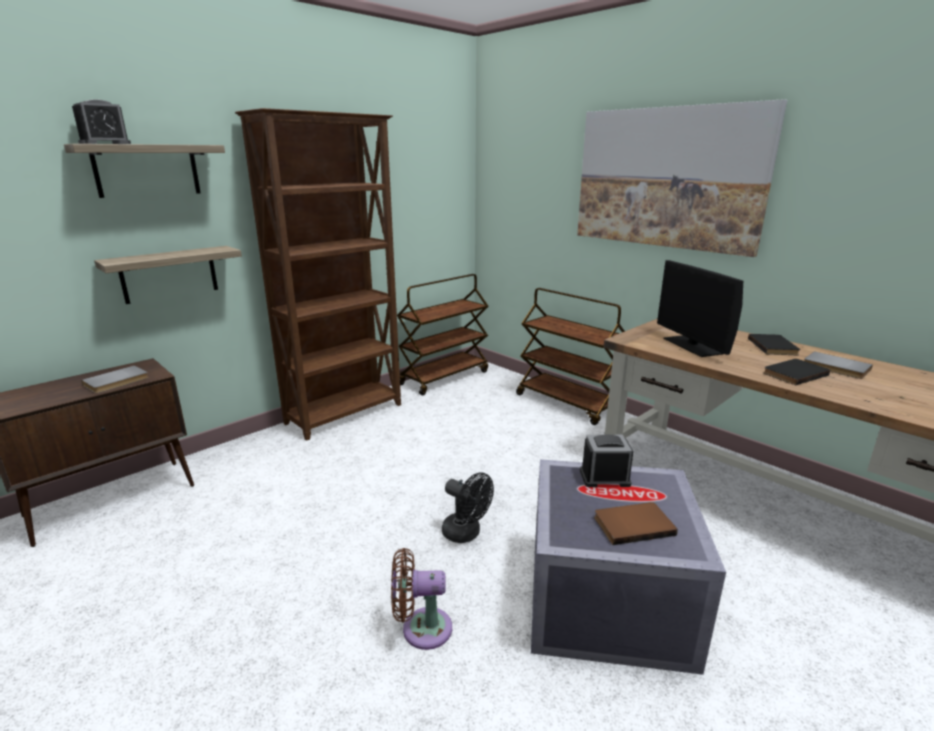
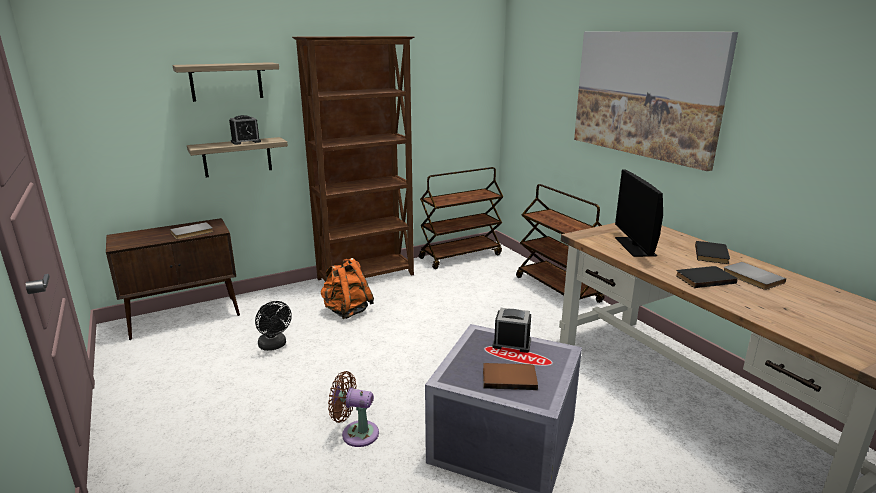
camera: 15 degrees right, 0 degrees up
(105, 143) = (197, 64): alarm clock -> alarm clock (246, 142)
(338, 460) = (347, 311): none -> orange backpack
(466, 534) = (419, 378): black fan -> black fan (274, 346)

